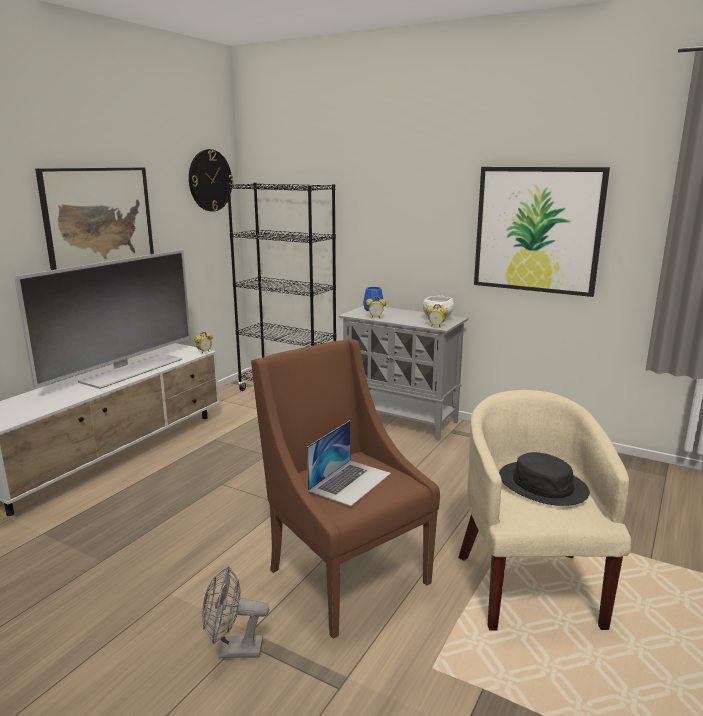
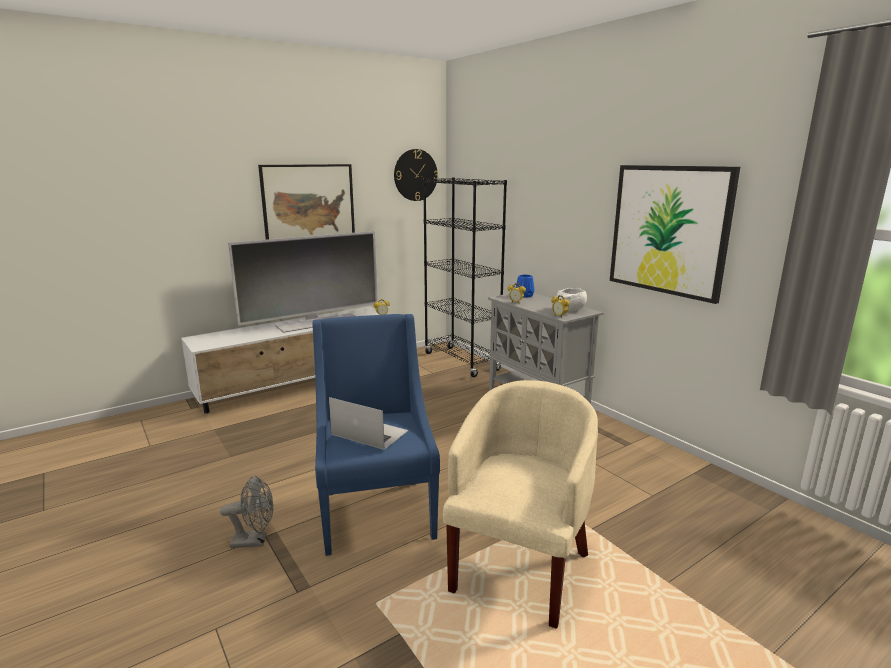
camera: 25 degrees right, 0 degrees up
(233, 650) = (255, 541): grey fan -> grey fan turned 150 degrees clockwise
(344, 574) = (376, 512): brown armchair -> blue armchair
(350, 481) = (369, 432): laptop -> laptop turned 120 degrees counterclockwise
(542, 485) = (525, 473): black hat -> none

